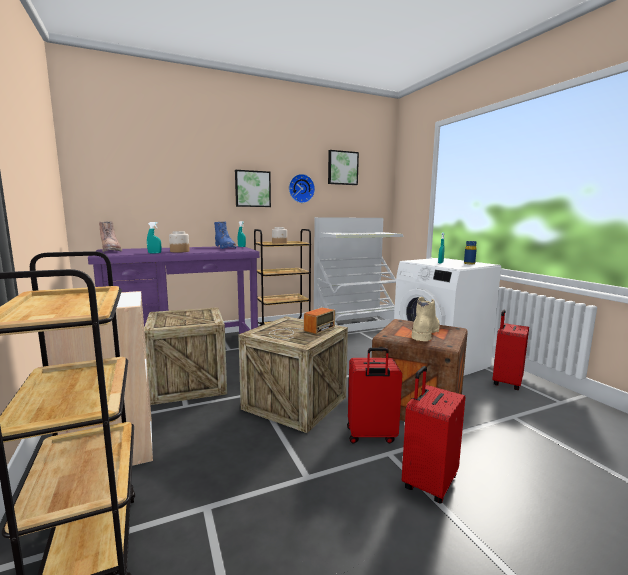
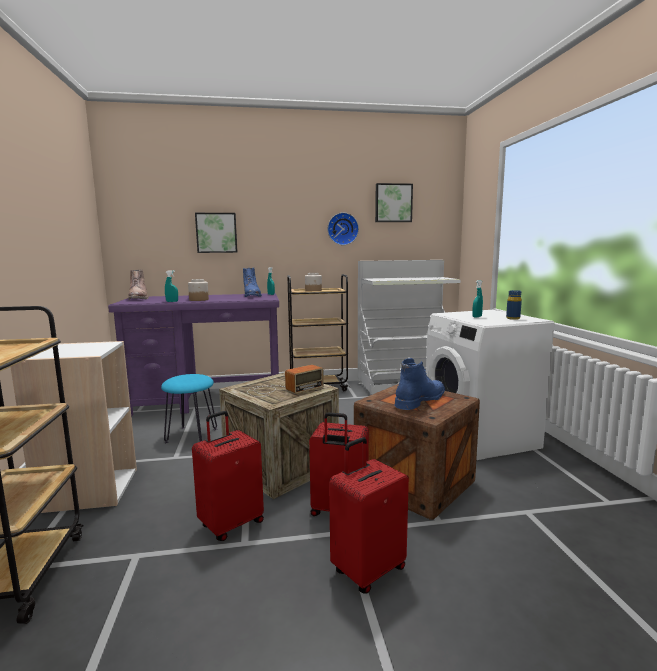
camera: 15 degrees right, 0 degrees up
(188, 383) = (191, 435): crate -> turquoise stool
(252, 189) = (287, 231): picture -> picture (216, 233)
(425, 333) = (419, 400): beige boot -> blue boot
(506, 382) = (549, 470): red suitcase -> red suitcase (231, 524)

